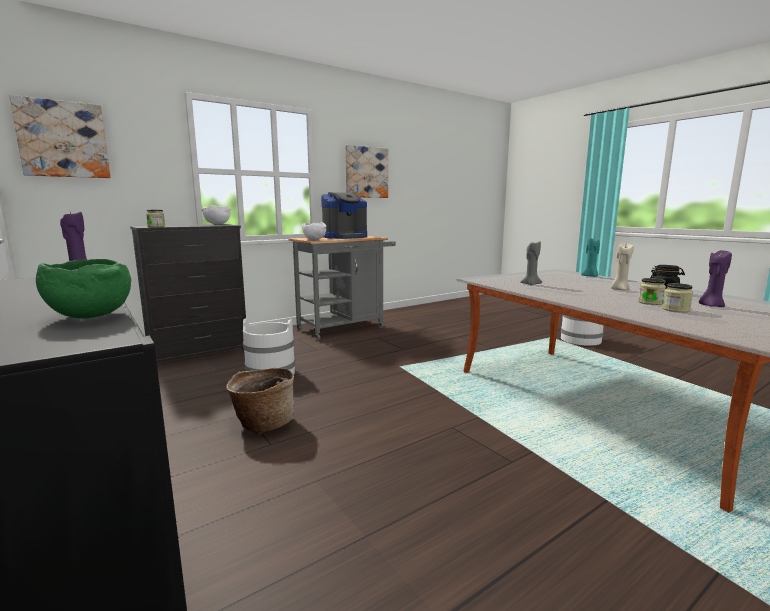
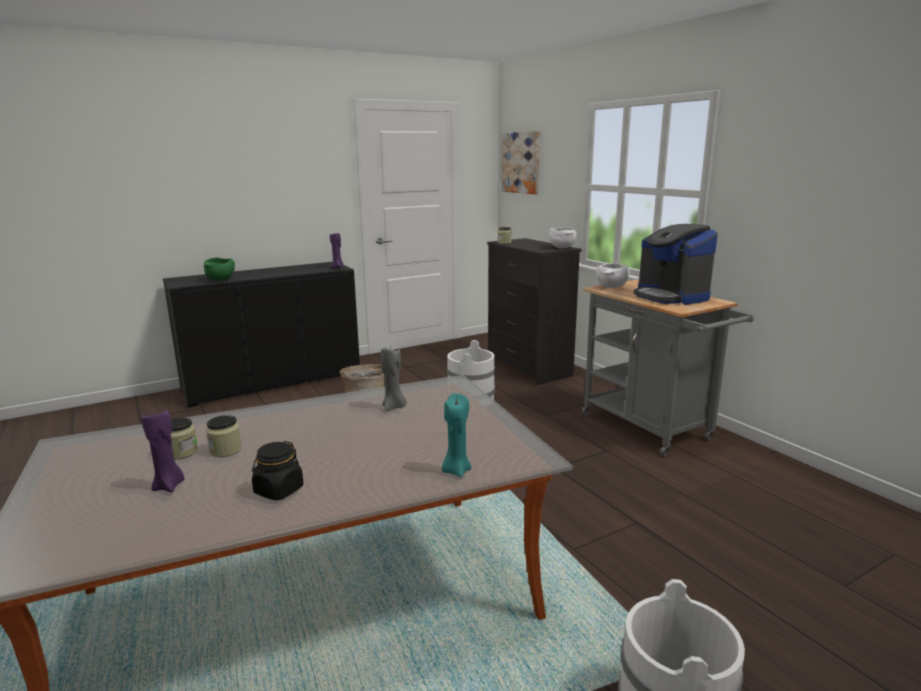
camera: 95 degrees right, 5 degrees up
(366, 172) = (804, 190): picture -> none
(619, 289) = (317, 457): beige candle -> none

